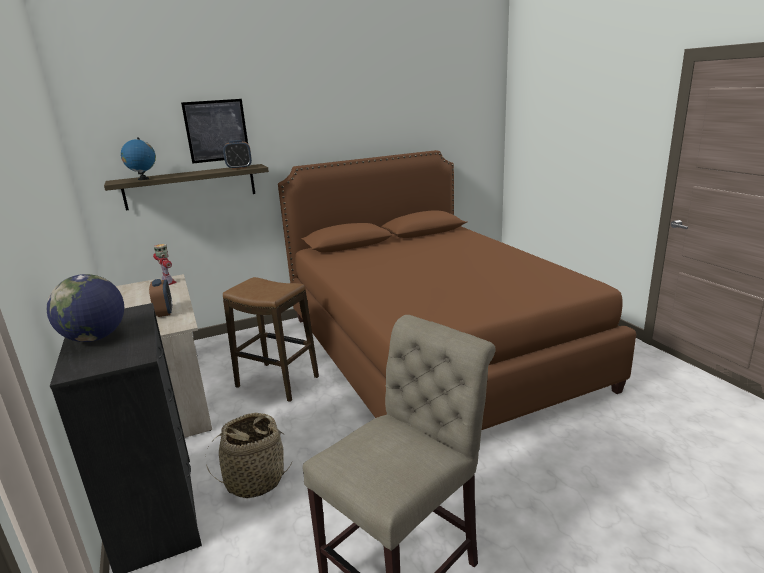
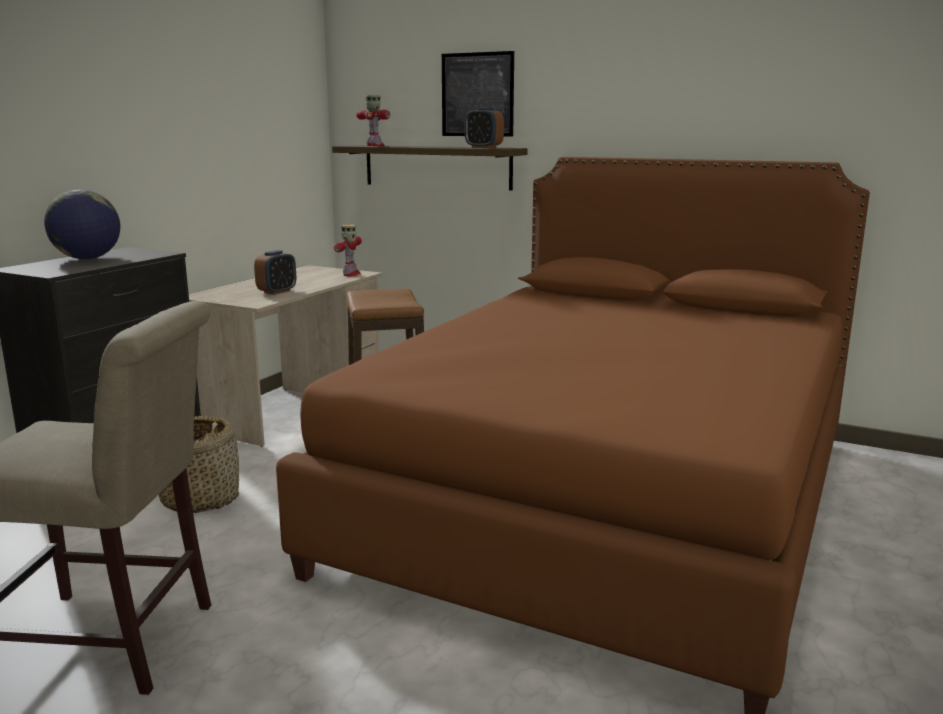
camera: 50 degrees right, 5 degrees down
(143, 179) = (375, 146): globe -> toy robot

